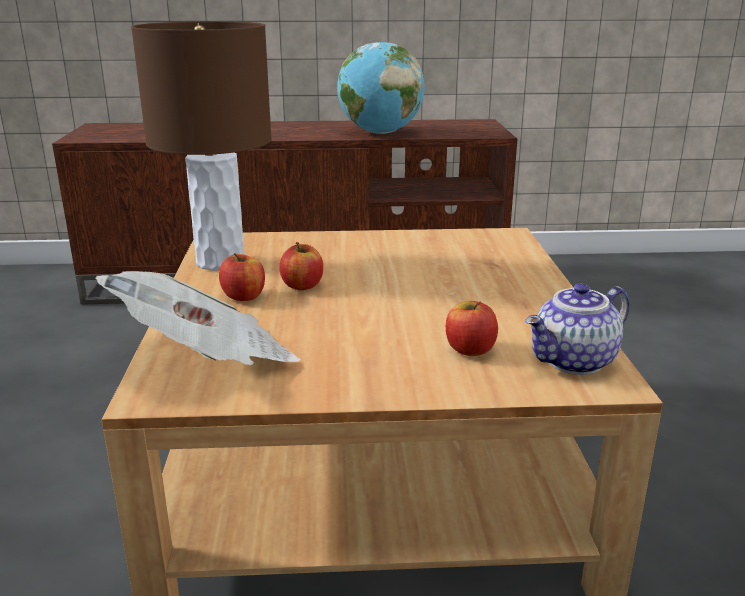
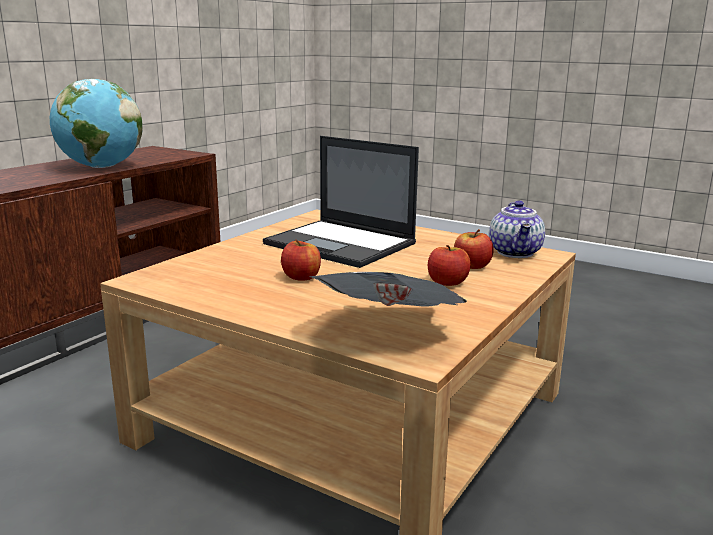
camera: 55 degrees left, 5 degrees down
(221, 262) = (197, 288): brown table lamp -> none
(244, 296) = (287, 297): apple -> apple (447, 282)
(429, 270) = (341, 244): none -> laptop

